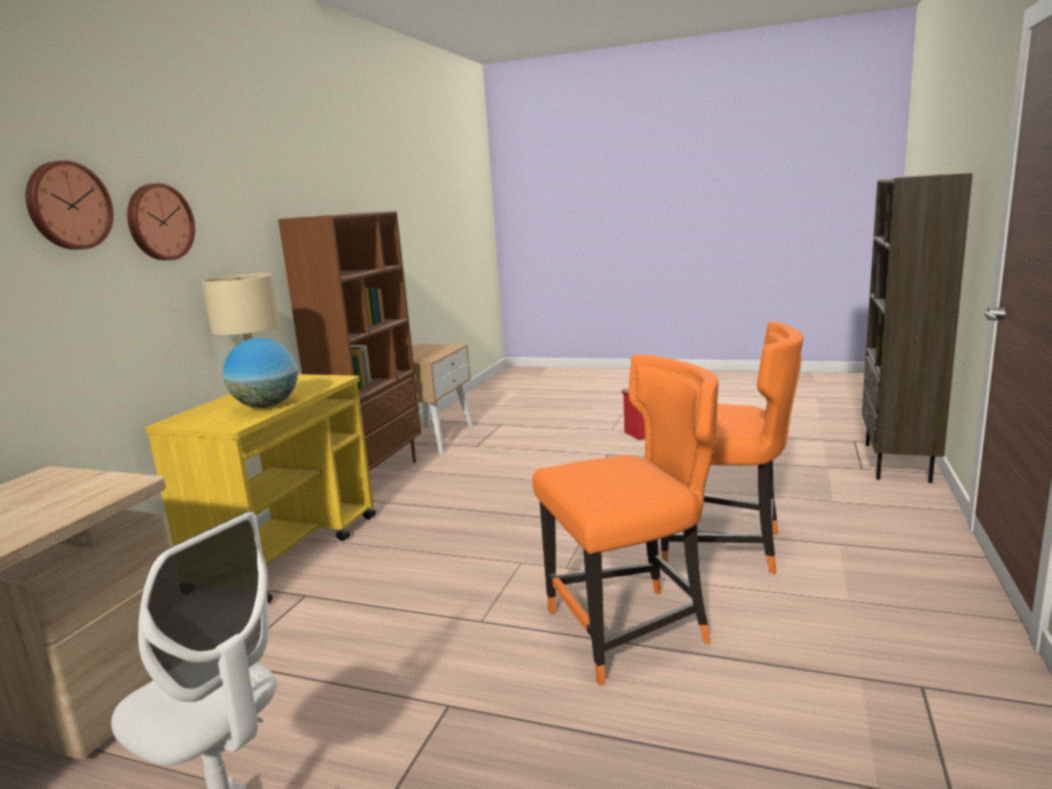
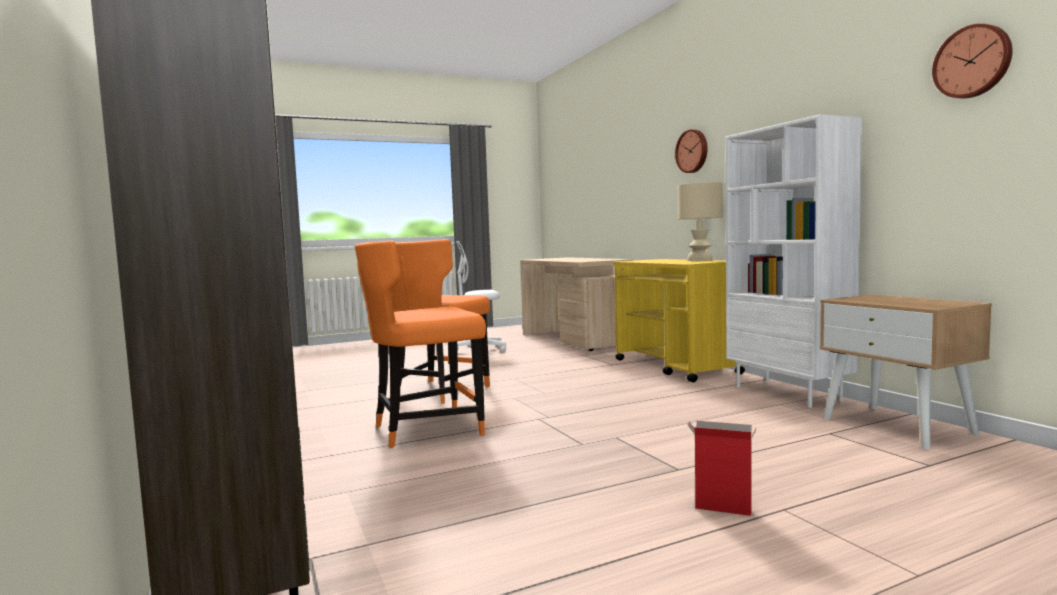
camera: 135 degrees right, 10 degrees down
(67, 206) = (659, 148): wall clock -> wall clock (972, 62)
(266, 406) = (651, 261): globe -> none
(375, 476) = (788, 393): brown bookcase -> white bookcase

